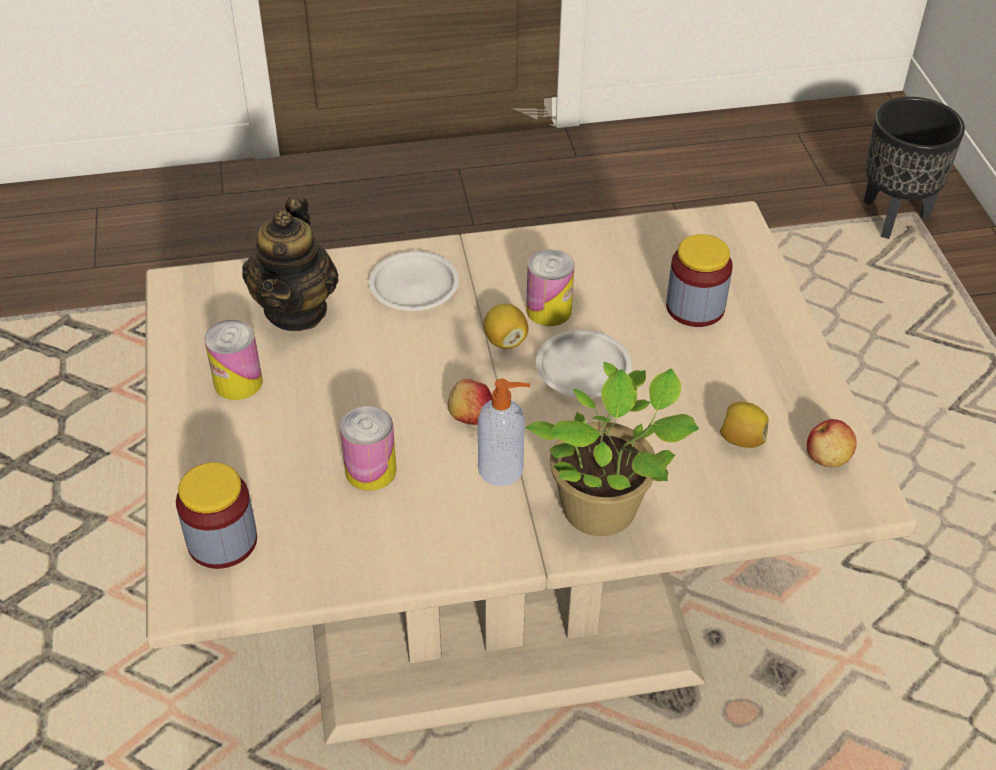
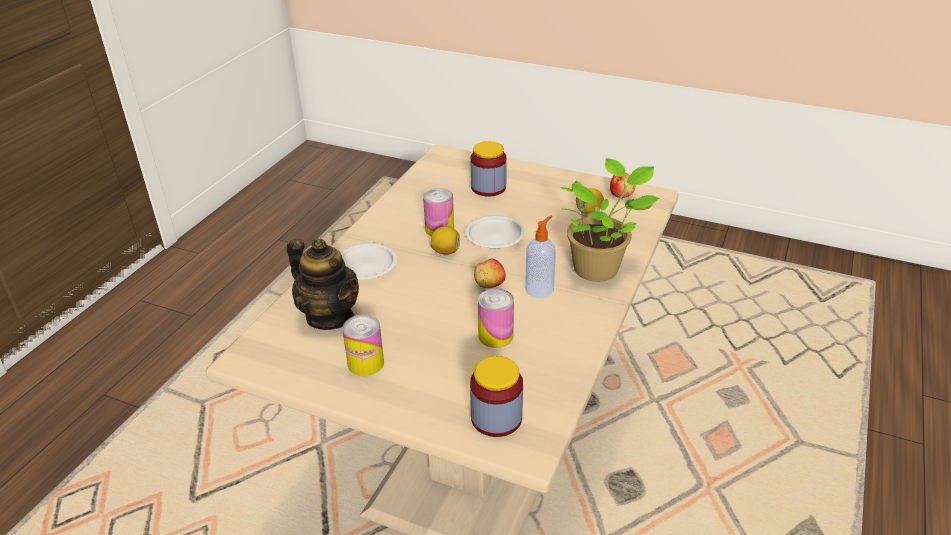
camera: 55 degrees left, 10 degrees down
(893, 218) = (379, 184): black planter -> none

